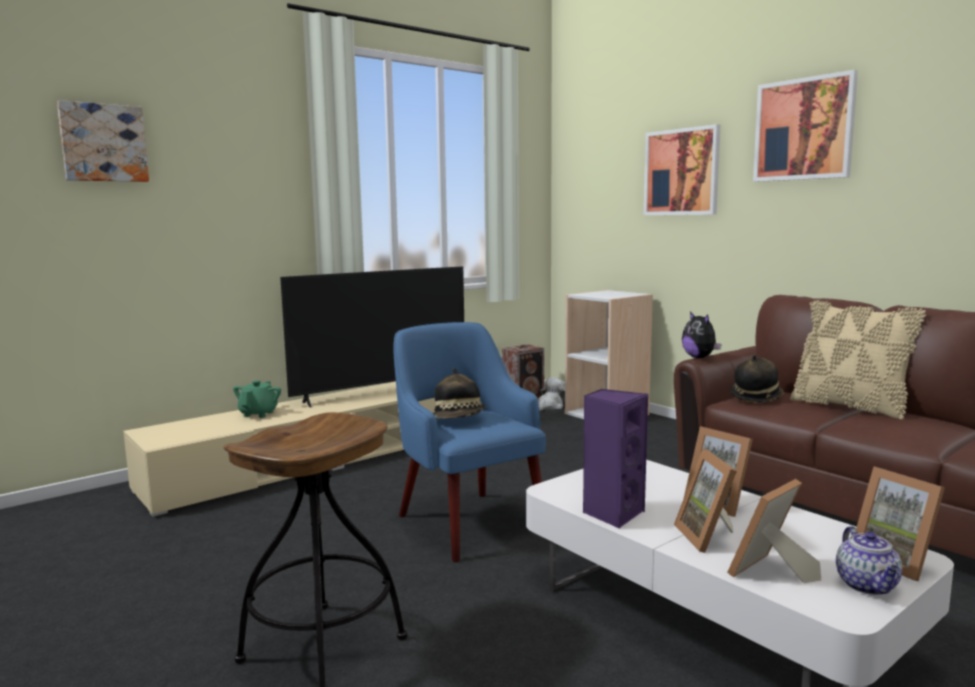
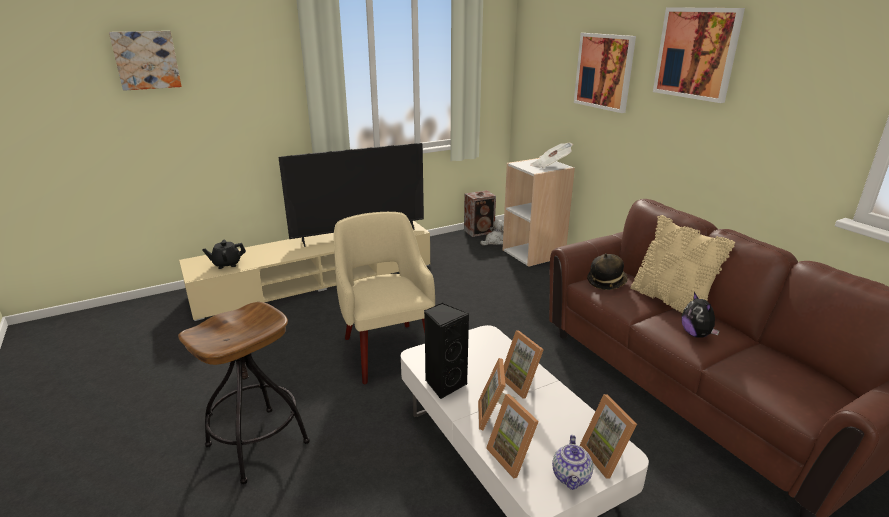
camera: 10 degrees right, 15 degrees up
(202, 430) = (227, 264): none -> black teapot
(259, 414) = (268, 250): green teapot -> none
(459, 419) = (377, 287): hat -> none
(468, 523) = (387, 350): blue armchair -> beige armchair
(612, 513) = (444, 384): purple speaker -> black speaker
(622, 294) = (550, 166): none -> newspaper
(699, 357) = (572, 245): plush toy -> plush toy (696, 334)
(771, 573) = (514, 456): picture frame -> picture frame turned 90 degrees counterclockwise

